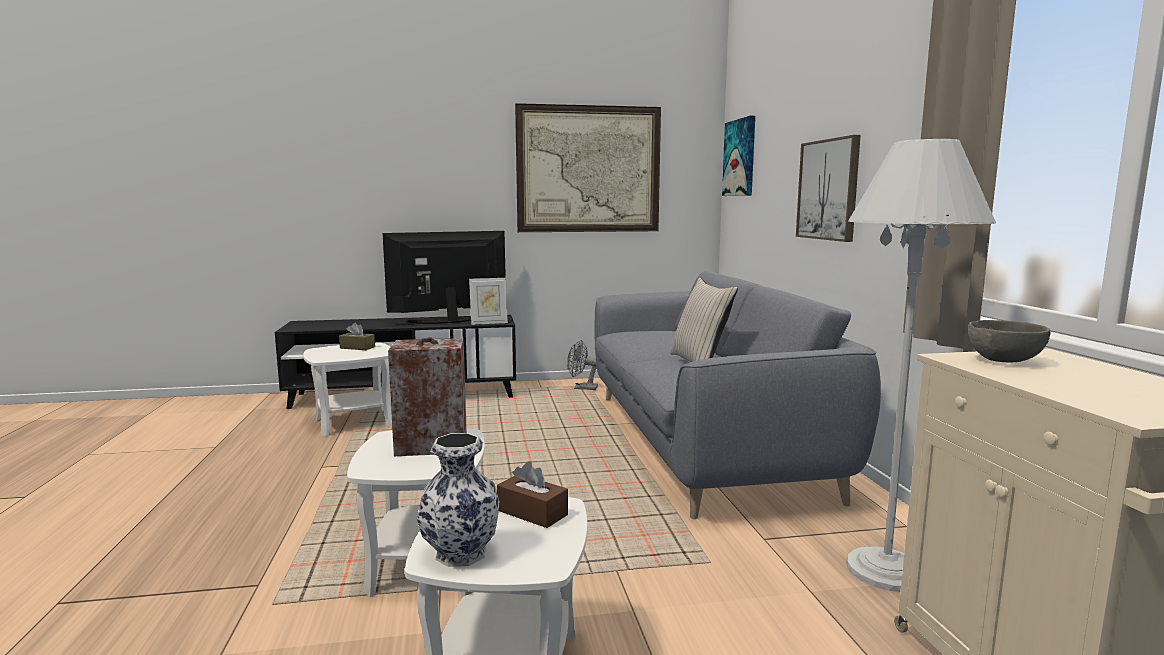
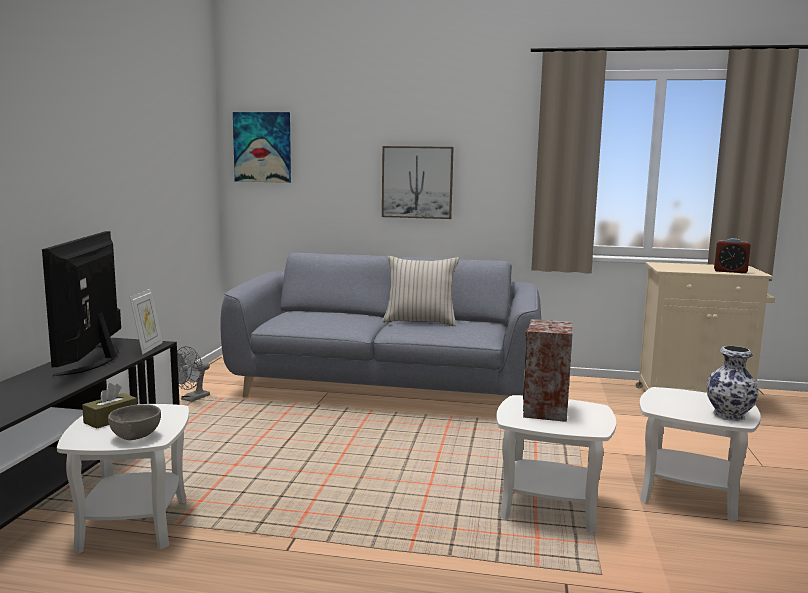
camera: 70 degrees left, 0 degrees up
(532, 513) = (673, 397): brown tissue box -> none
(588, 169) = (149, 153): picture -> none
(886, 570) = (594, 395): white floor lamp -> none
(1003, 361) = (673, 267): grey bowl -> grey bowl (135, 437)
(1089, 395) = (730, 271): none -> alarm clock

